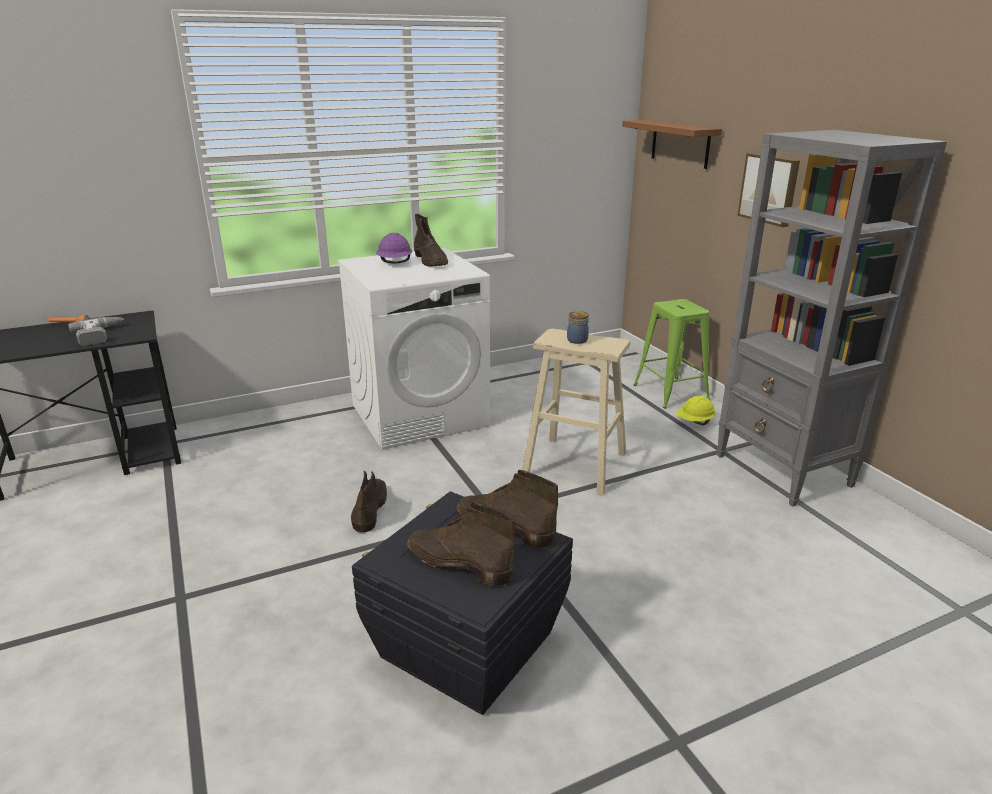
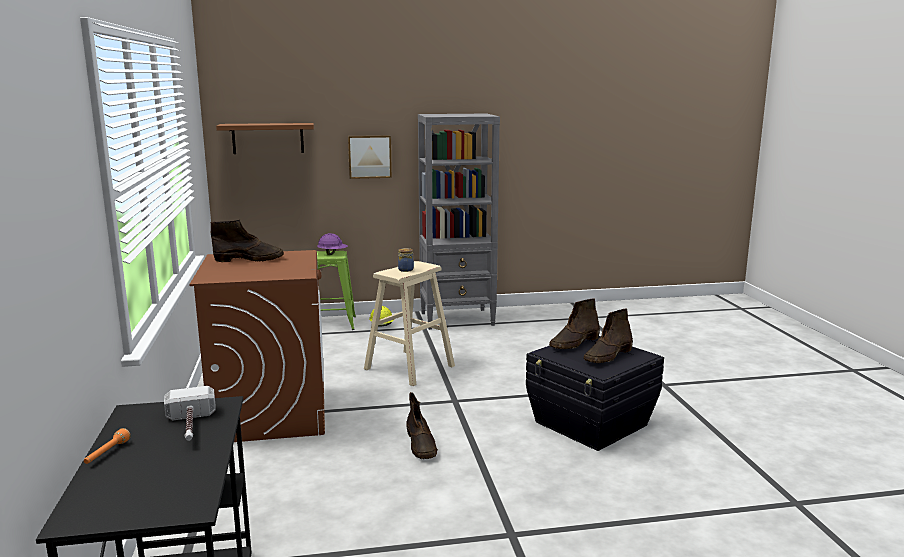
camera: 75 degrees left, 10 degrees down
(100, 335) = (190, 427): power drill -> hammer
(370, 508) = (421, 445): brown boot -> brown boot turned 120 degrees counterclockwise
(395, 263) = (240, 268): purple hard hat -> purple hard hat (333, 254)
(420, 415) = (271, 413): white washing machine -> brown washing machine

